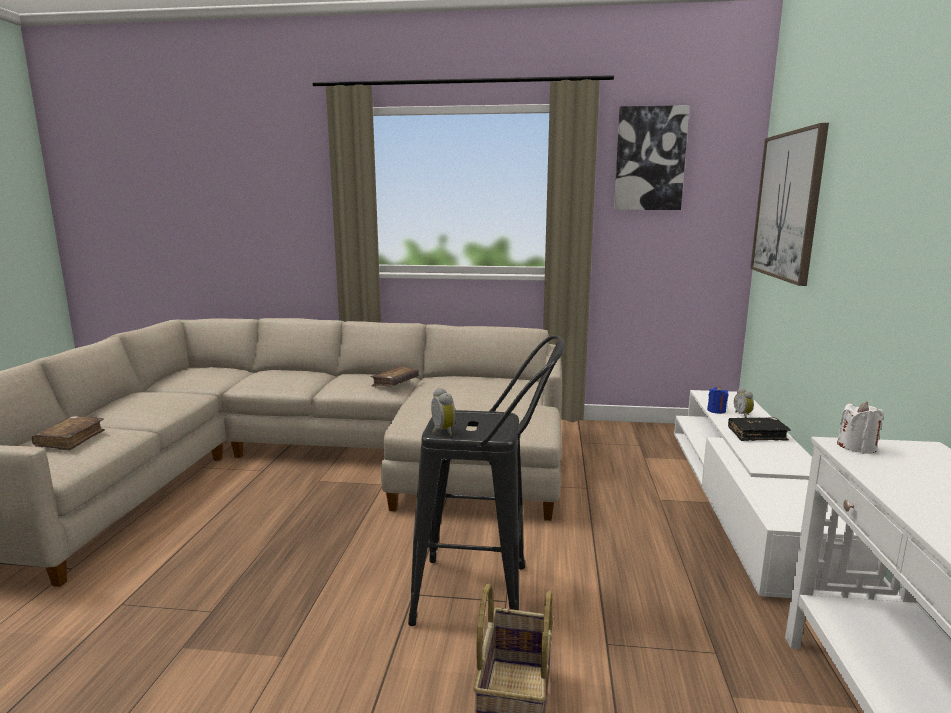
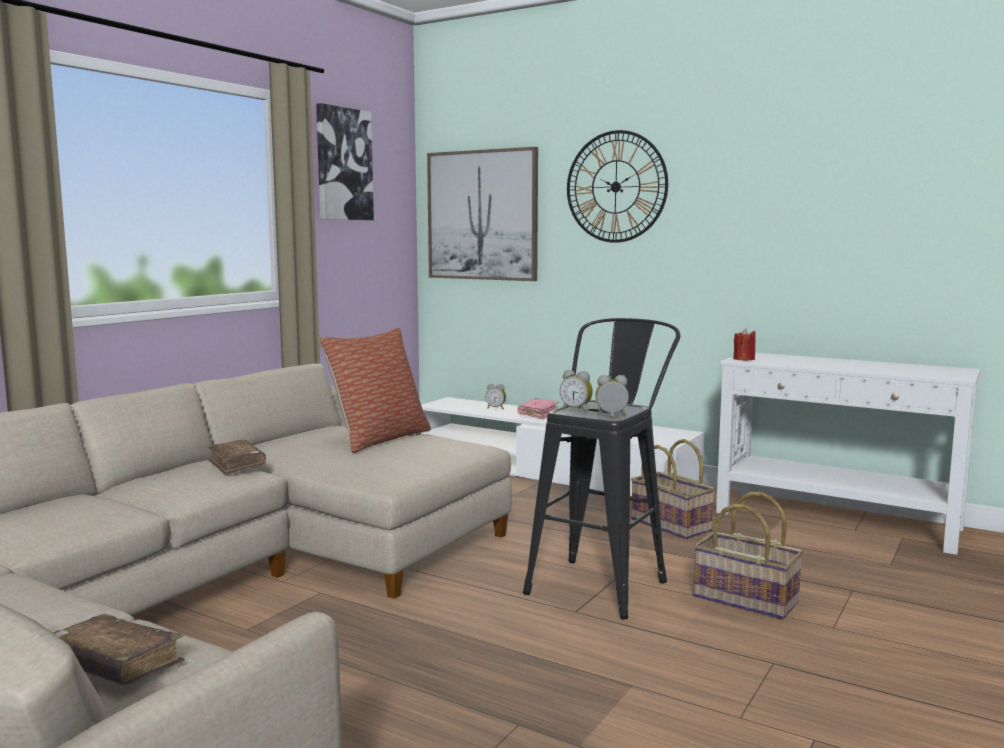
camera: 65 degrees left, 5 degrees down
(458, 416) = (576, 409): none -> alarm clock
(497, 397) = (379, 439): none -> pillow
(693, 609) = (671, 525): none -> basket
(716, 411) = (475, 411): blue candle -> none
(757, 435) = (538, 414): black book -> pink book
(857, 447) = (744, 359): white candle -> red candle
(874, 171) = (616, 187): none -> wall clock

